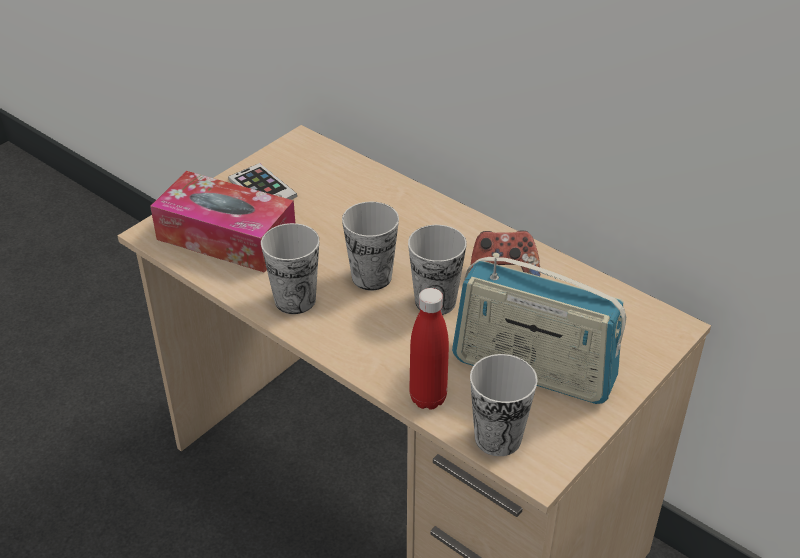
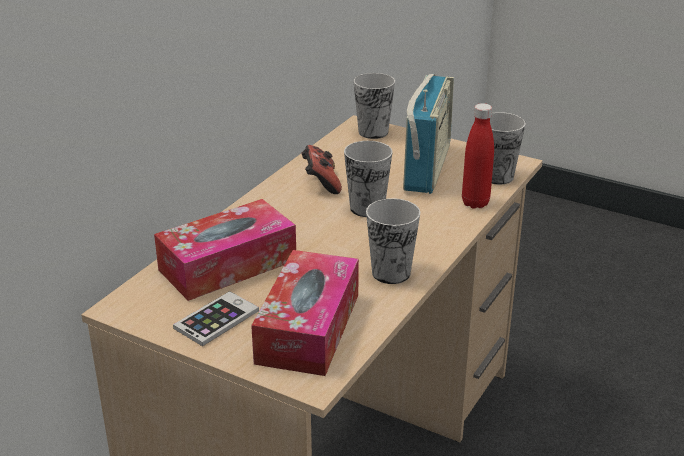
camera: 100 degrees left, 10 degrees down
(347, 198) = (228, 265): none -> tissue box
(371, 277) = (346, 239): cup -> cup (373, 132)

